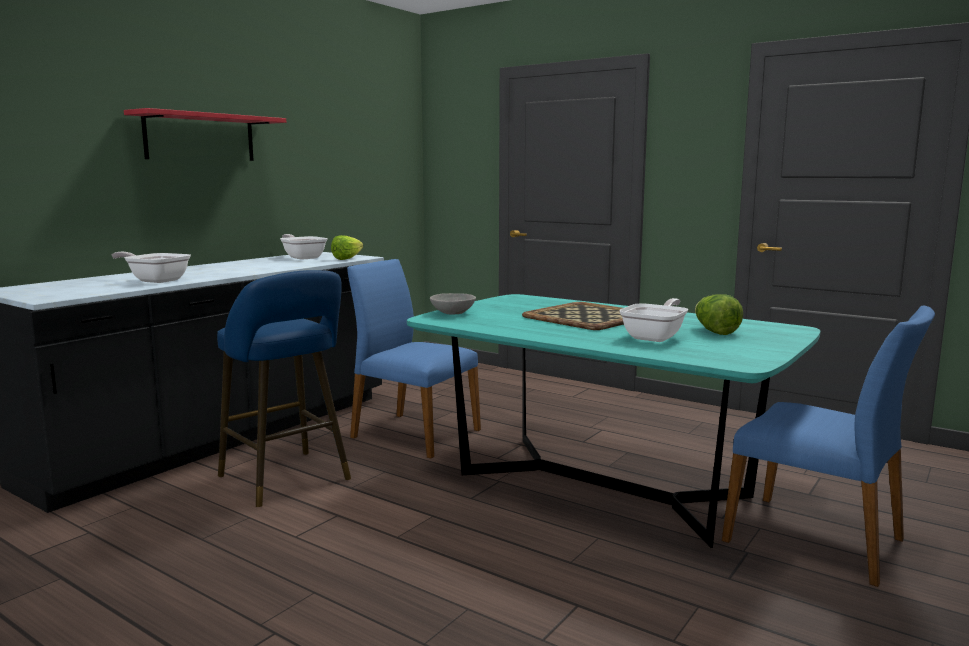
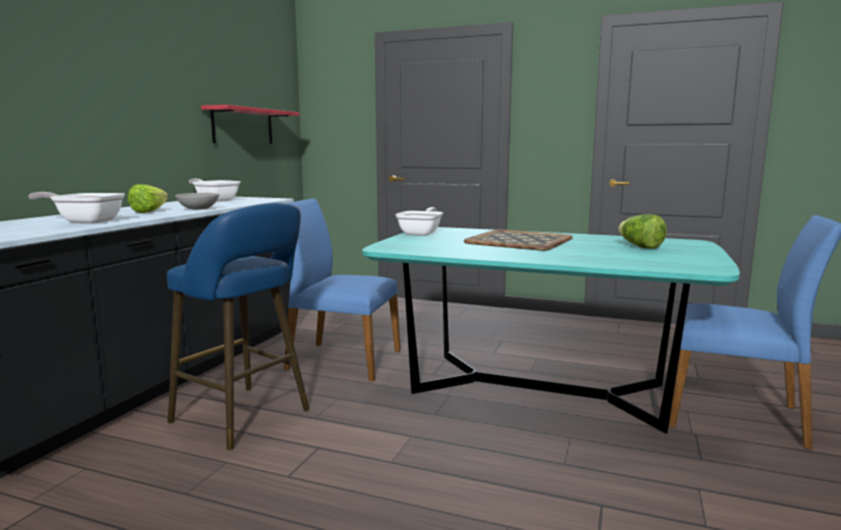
camera: 15 degrees left, 0 degrees up
(200, 137) = (108, 77): red shelf -> red shelf (243, 126)
(350, 258) = (264, 200): lettuce -> lettuce (153, 211)
(453, 313) = (398, 243): grey bowl -> grey bowl (198, 209)
(656, 337) = (603, 253): frying pan -> frying pan (421, 233)

